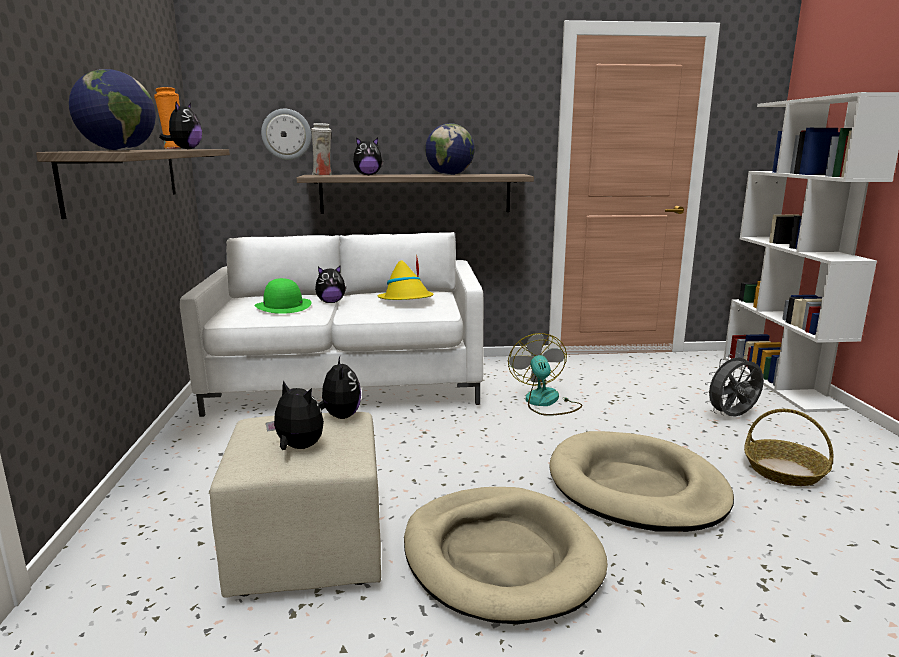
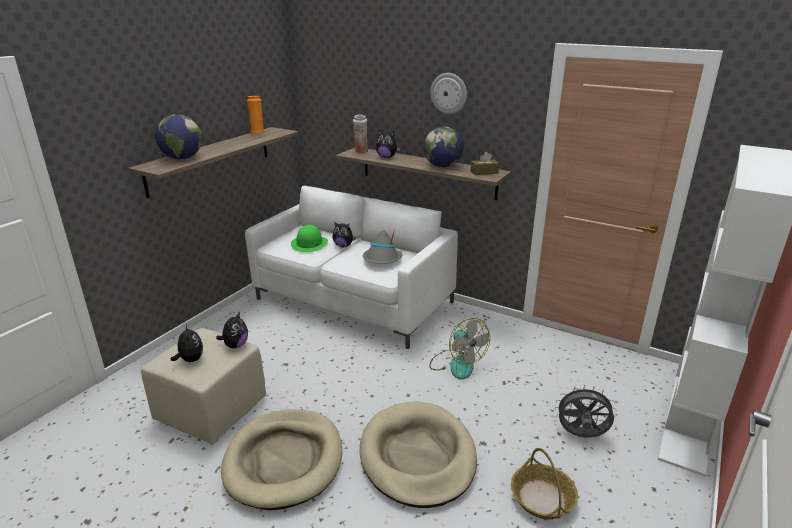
camera: 35 degrees right, 10 degrees up
(185, 149) = (250, 141): plush toy -> none
(286, 134) = (346, 117): wall clock -> wall clock (449, 93)
(406, 300) = (382, 259): yellow hat -> grey hat
(503, 174) = (484, 172): none -> brown tissue box
(545, 402) = (457, 364): fan -> fan turned 120 degrees clockwise

